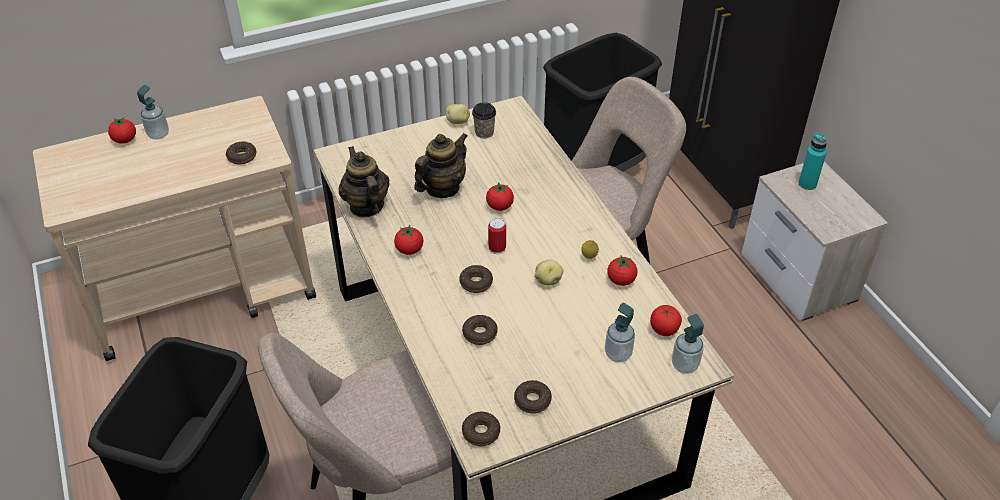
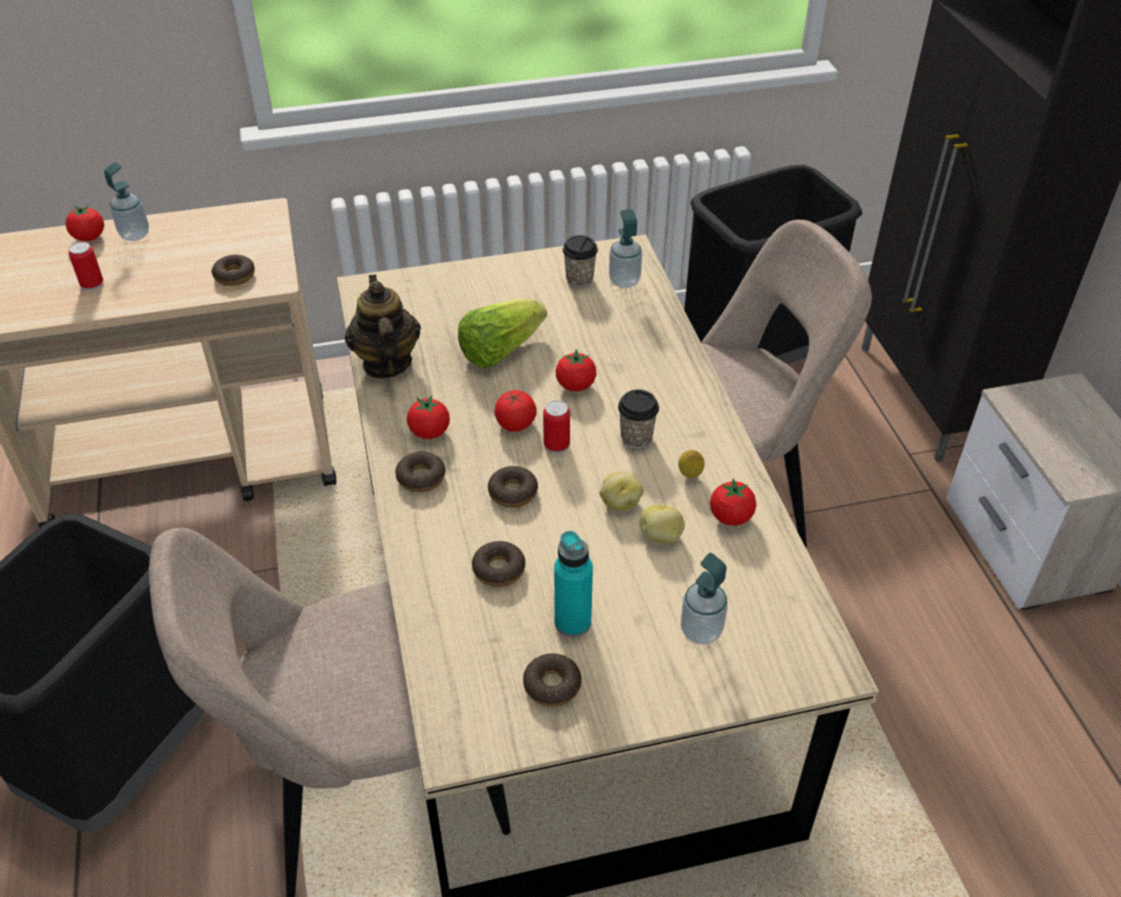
camera: 10 degrees right, 0 degrees up
(139, 174) = (92, 284): none -> can
(442, 188) = (500, 350): teapot -> lettuce
(458, 122) = (546, 261): potato -> potato (661, 536)
(481, 432) = (461, 724): donut -> donut (421, 477)
(548, 237) = (636, 438): none -> cup
(664, 329) = (781, 601): tomato -> tomato (515, 424)
(684, 365) = (802, 663): soap dispenser -> soap dispenser (624, 281)
(807, 184) = (1054, 408): turquoise bottle -> turquoise bottle (572, 622)

